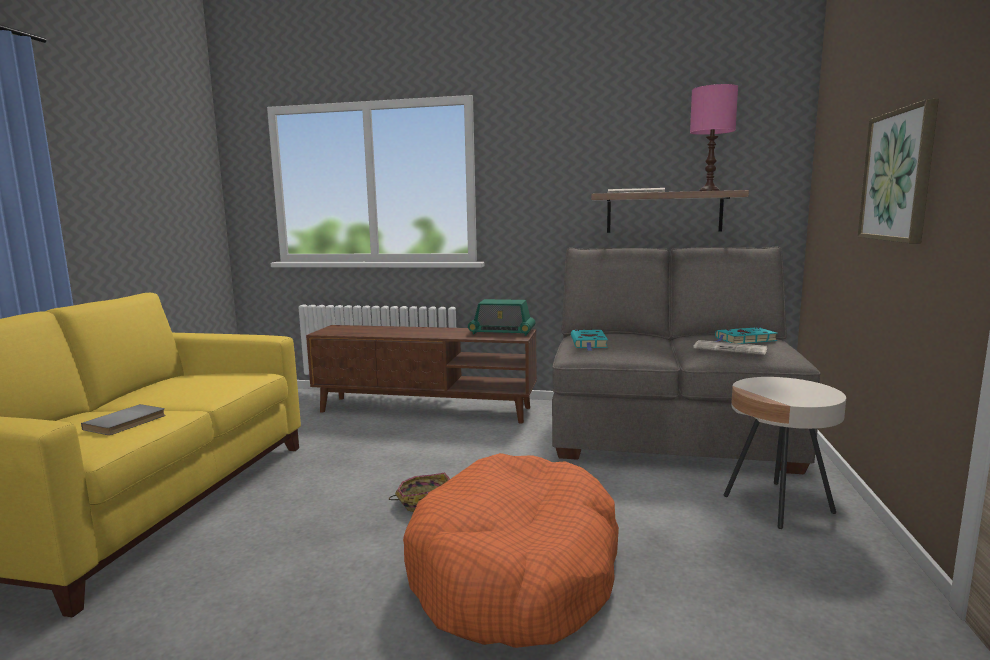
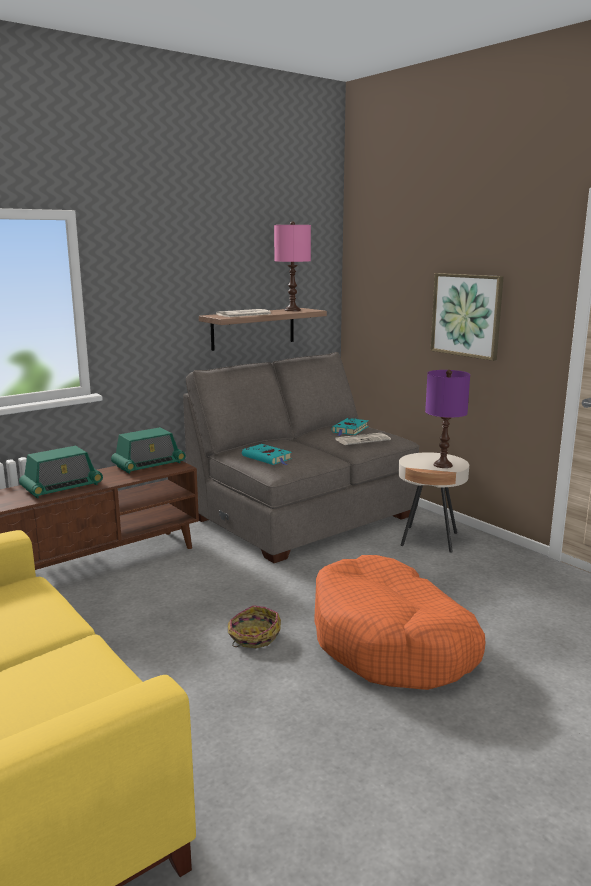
camera: 50 degrees left, 5 degrees up
(127, 422) = (69, 676): grey book -> none
(413, 332) = (62, 487): none -> radio
(792, 395) = (443, 465): none -> purple table lamp

